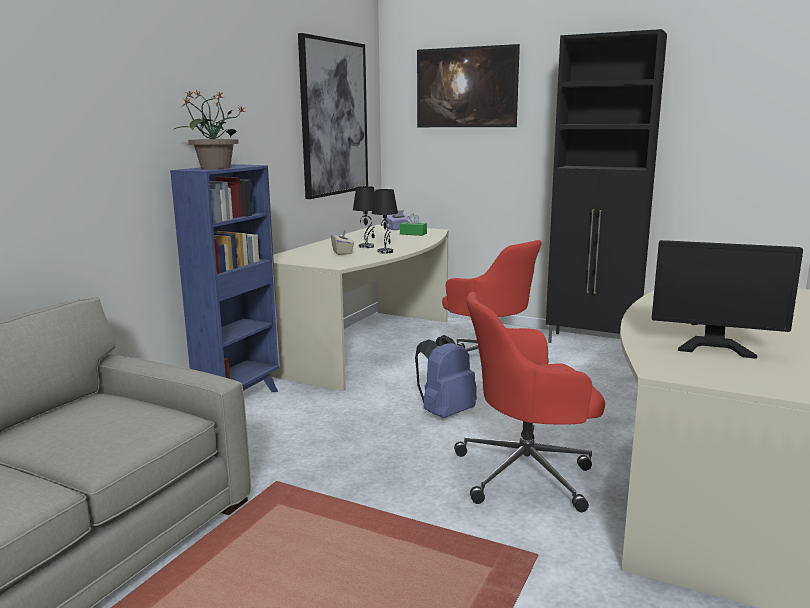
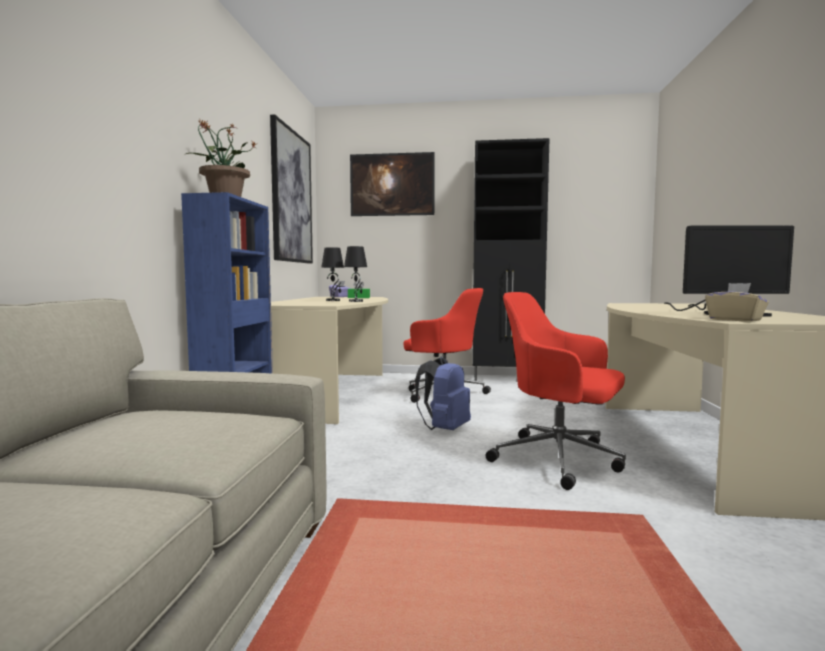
camera: 20 degrees left, 10 degrees down
(342, 252) = (318, 302): beige tissue box -> beige tissue box (735, 320)
(528, 473) = (560, 460): red office chair -> red office chair turned 60 degrees clockwise

